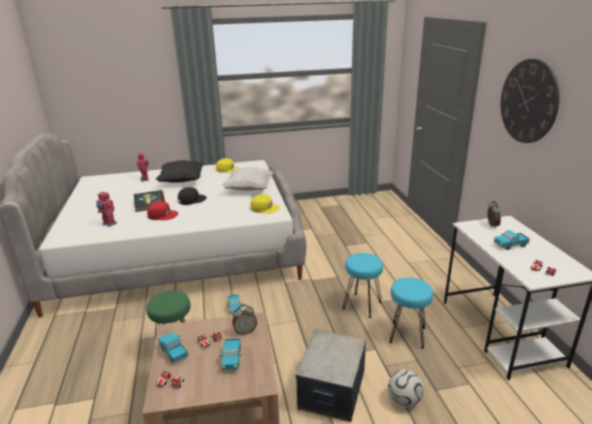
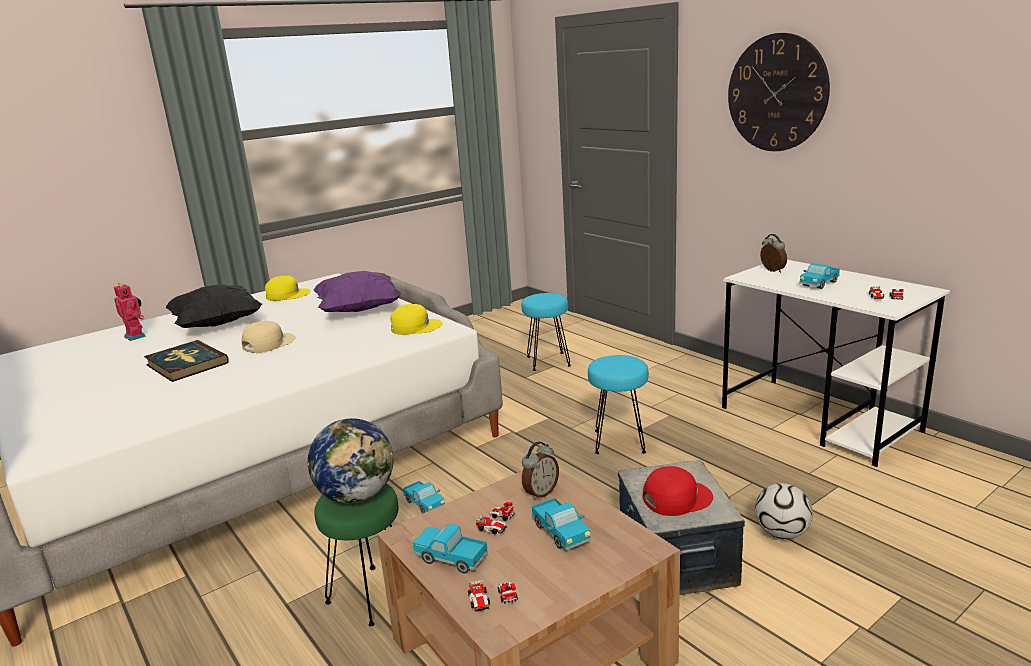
camera: 25 degrees left, 5 degrees down
(109, 224) = (135, 410): toy robot -> none
(163, 215) = (236, 373): red cap -> red cap (676, 498)
(169, 300) = (357, 496): none -> globe
(191, 199) = (268, 343): black cap -> beige cap
(249, 189) = (359, 310): white pillow -> purple pillow
(406, 334) = (711, 457): turquoise stool -> turquoise stool (547, 361)

